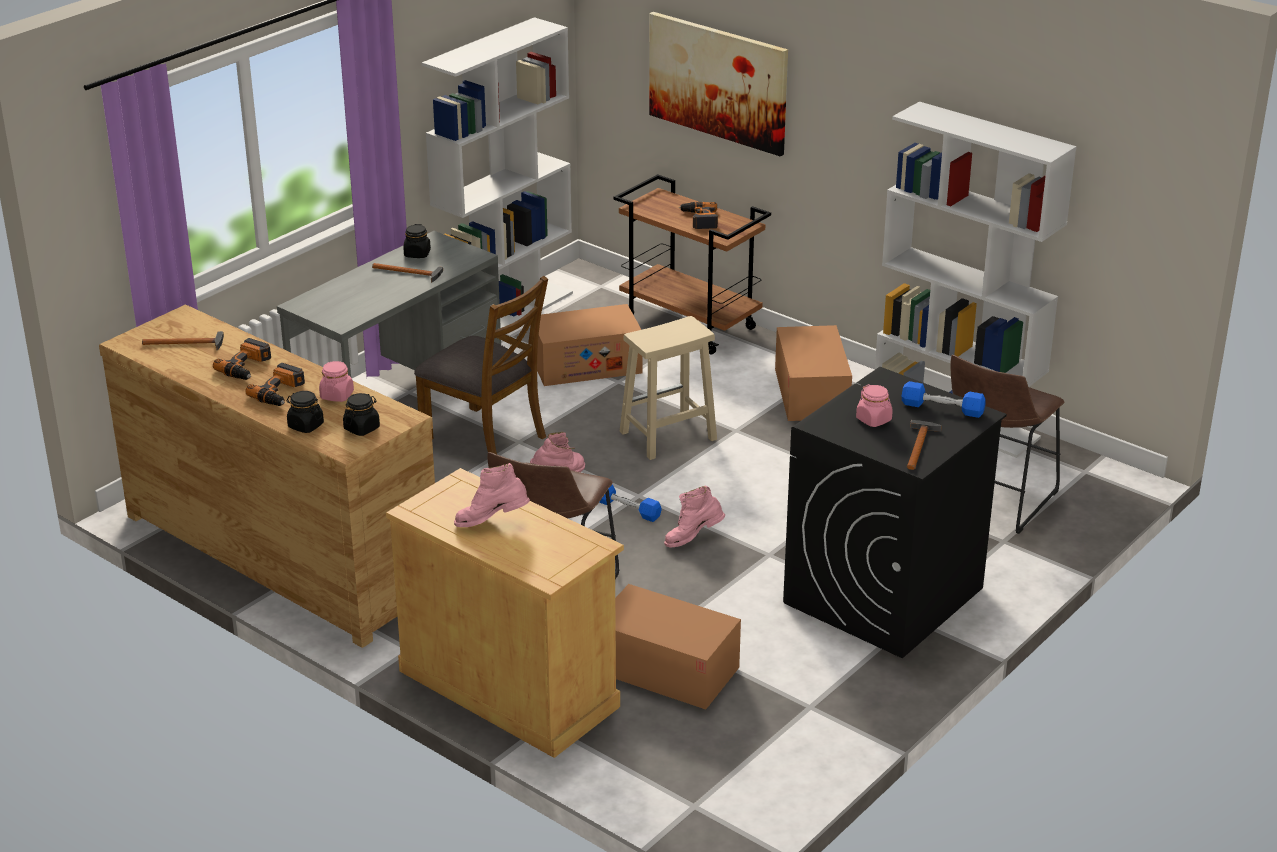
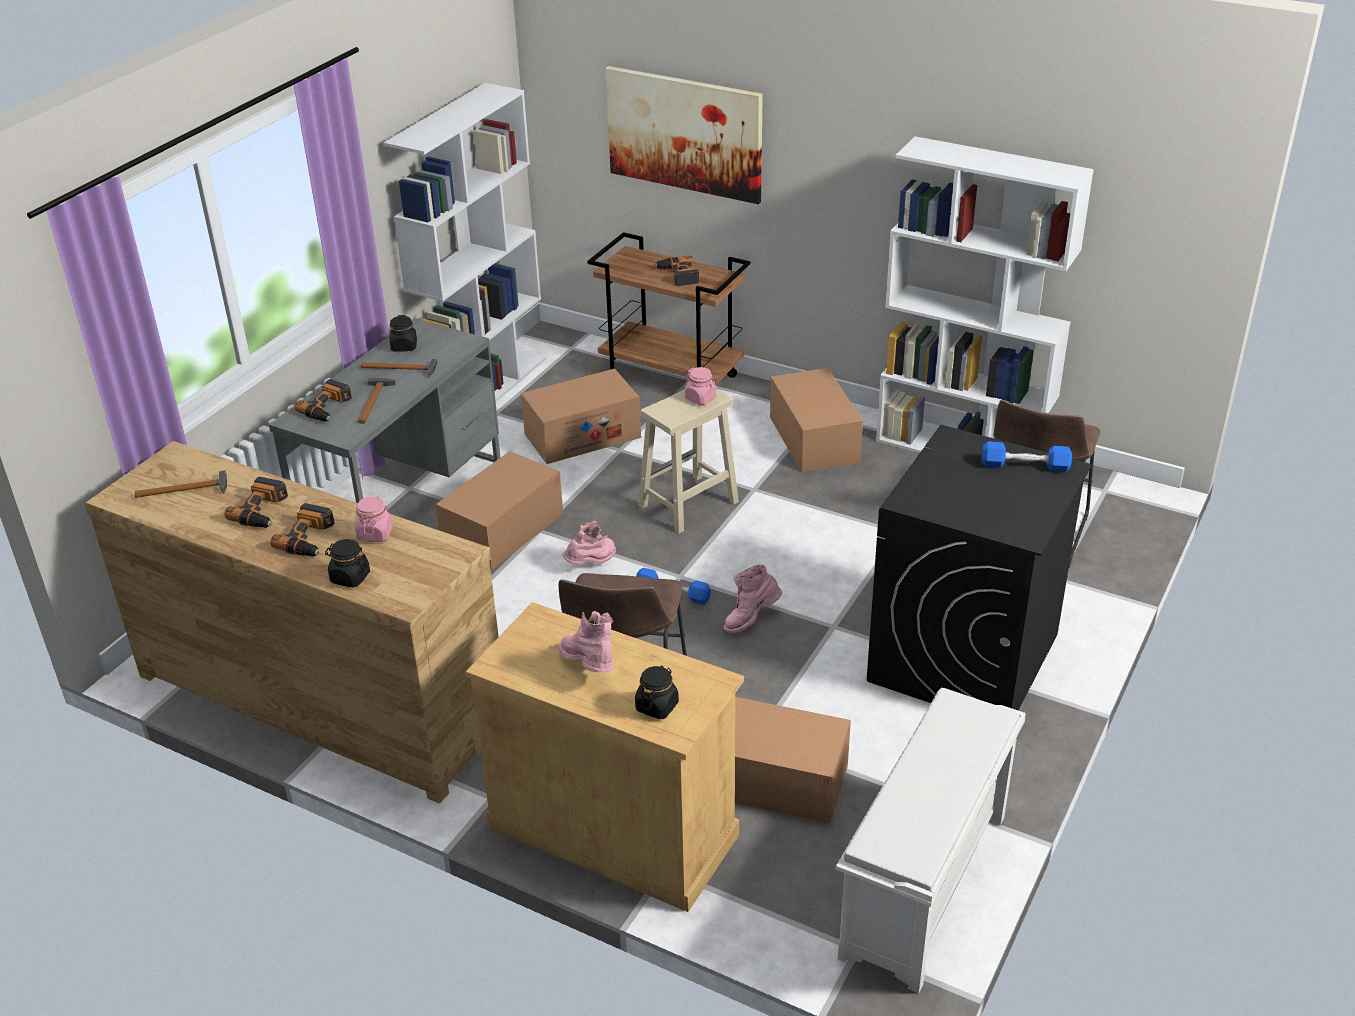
camera: 10 degrees left, 5 degrees up
(333, 298) = (328, 408): none -> power drill
(362, 428) = (415, 572): black jar -> black jar (657, 706)
(485, 437) = (503, 530): brown chair -> cardboard box
(492, 523) = (589, 669): pink boot -> pink boot turned 75 degrees clockwise
(773, 769) = (925, 888): none -> white shoe rack
(874, 420) = (961, 488): pink jar -> pink jar (701, 398)
(919, 445) = (1021, 513): hammer -> hammer (374, 400)

